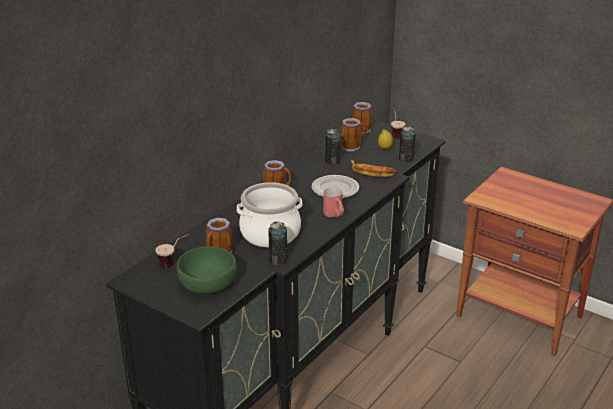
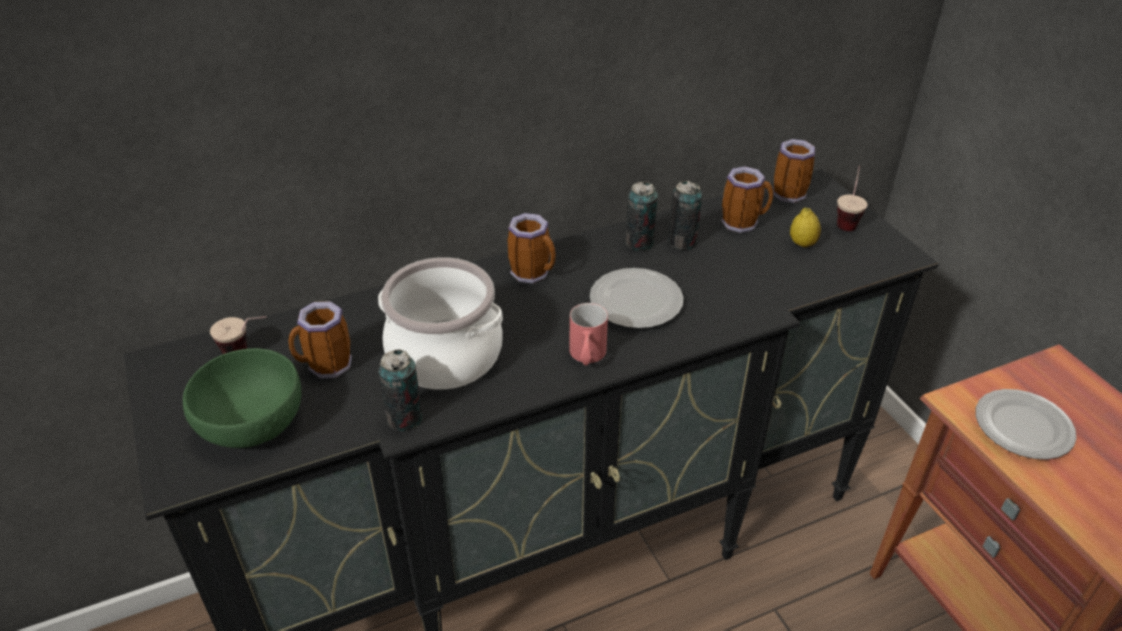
camera: 30 degrees right, 10 degrees up
(372, 172) = (734, 288): banana -> none
(406, 159) = (823, 281): can -> can (639, 243)
(508, 199) = (1022, 428): none -> plate

